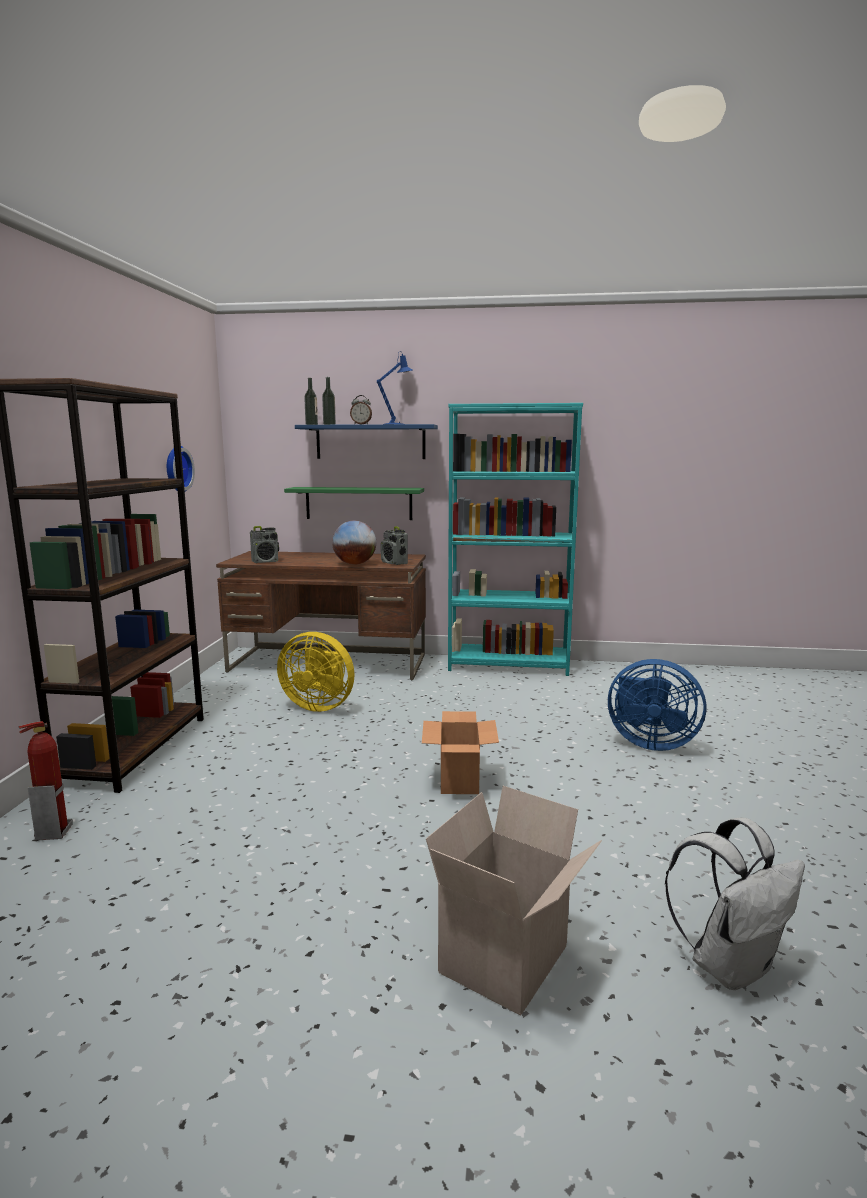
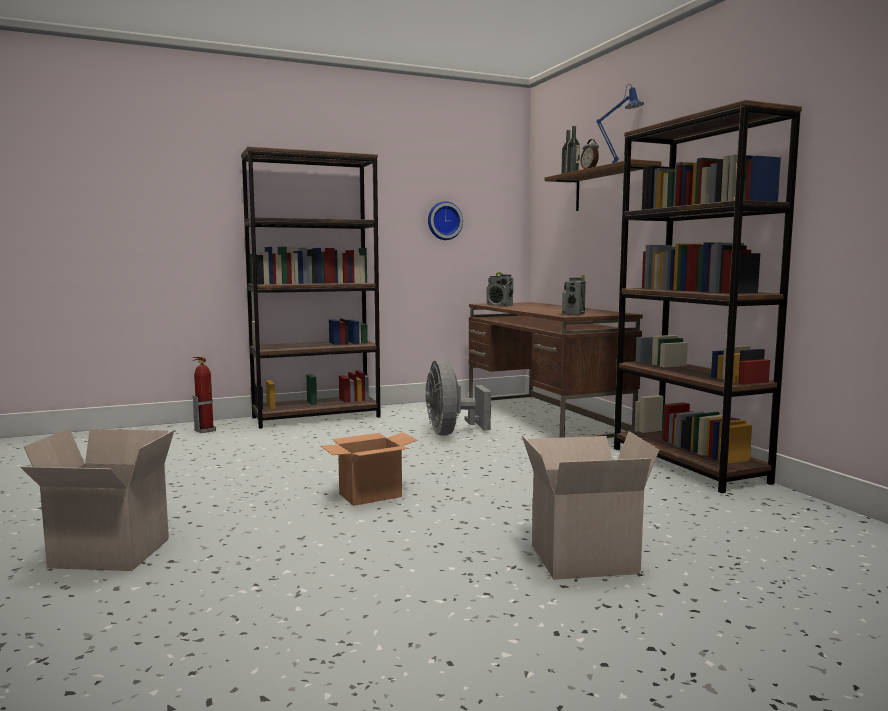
camera: 60 degrees right, 5 degrees down
(319, 705) = (451, 433): yellow fan -> grey fan
(355, 564) = (543, 311): globe -> none
(358, 503) = (600, 255): green shelf -> none
(370, 442) = (611, 189): blue shelf -> brown shelf
(508, 665) = (687, 465): turquoise bookcase -> brown bookcase
(649, 742) = (584, 558): blue fan -> cardboard box
(730, 964) = (122, 642): white backpack -> none

